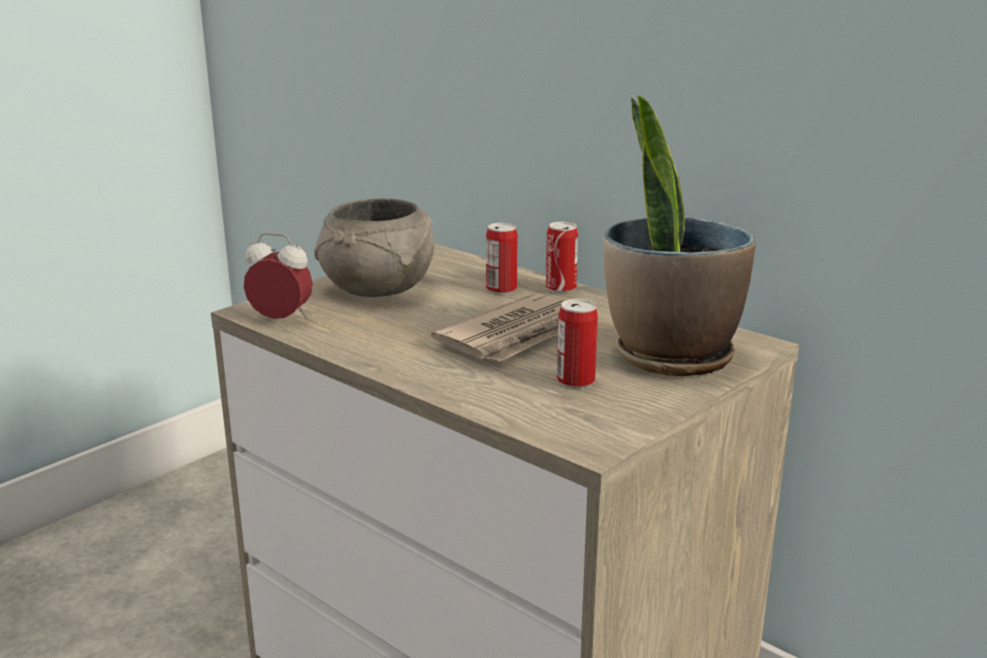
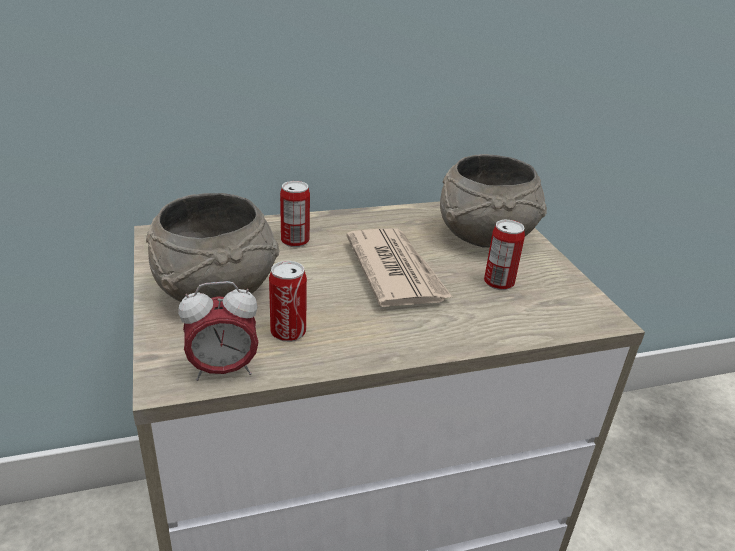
camera: 60 degrees left, 10 degrees up
(281, 320) = (223, 370): alarm clock -> alarm clock turned 150 degrees counterclockwise
(561, 288) = (324, 220): can -> can (288, 332)
(670, 356) = (486, 237): potted plant -> grey bowl

